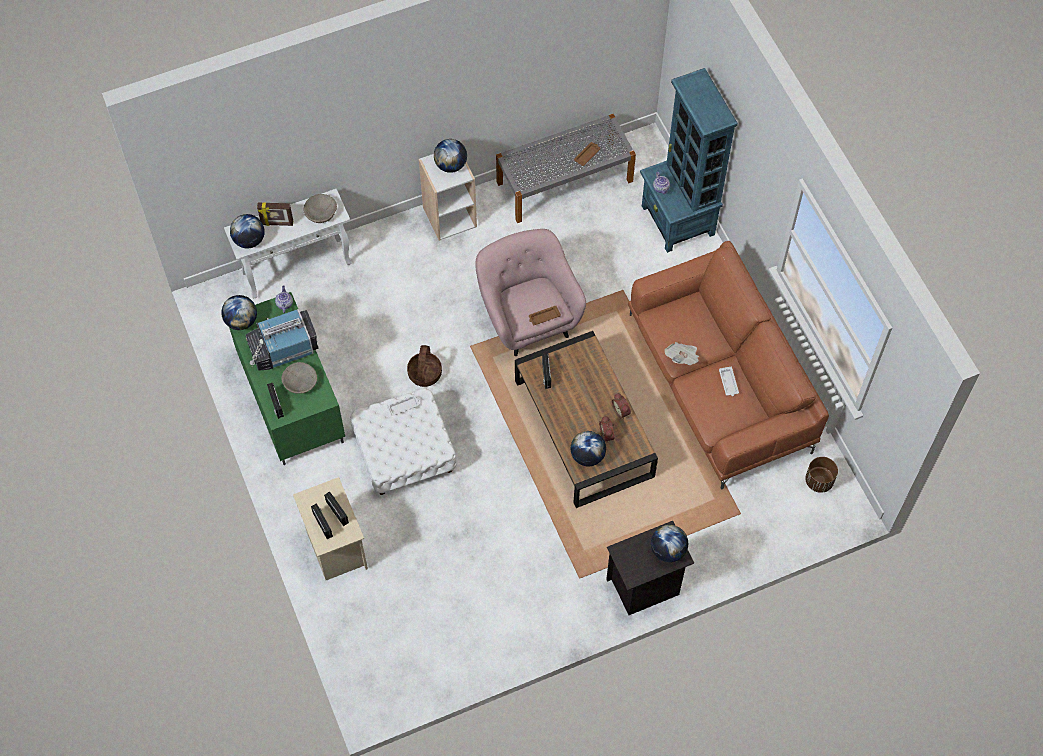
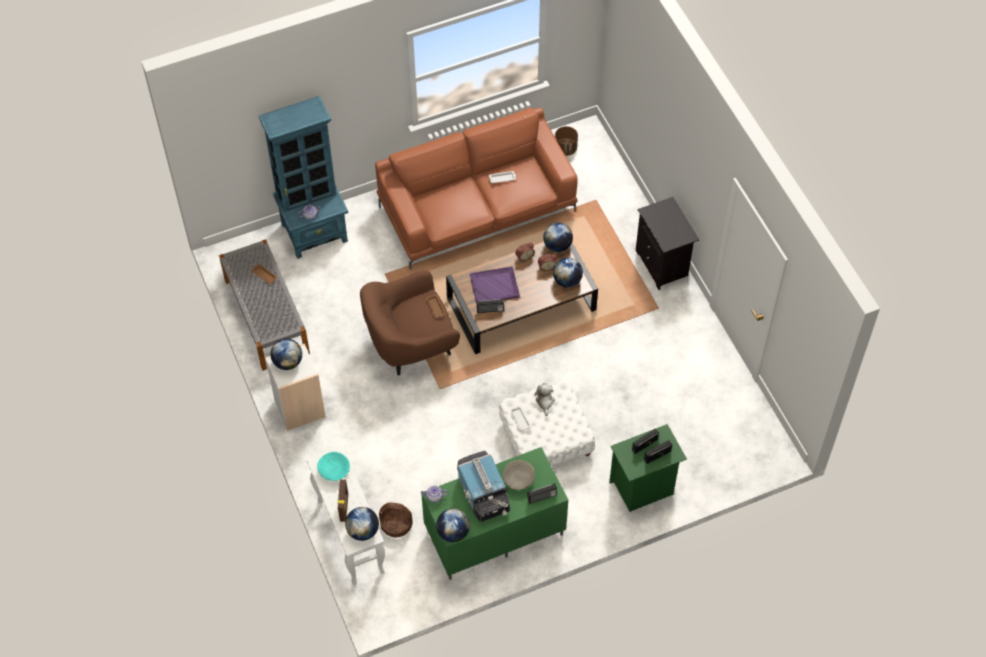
camera: 90 degrees left, 5 degrees down
(321, 213) = (334, 470): beige bowl -> turquoise bowl
(335, 548) = (642, 488): beige nightstand -> green nightstand
(424, 373) = (467, 424): basket -> basket (396, 524)
(425, 432) = (545, 401): none -> plush toy
(528, 317) = (411, 345): pink armchair -> brown armchair
(579, 380) = (495, 286): none -> purple tray
(668, 550) = (664, 212): globe -> globe (557, 245)
(682, 358) = (479, 208): newspaper -> none

